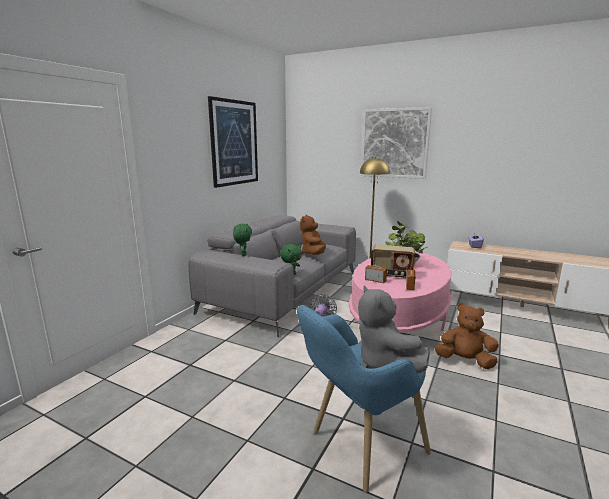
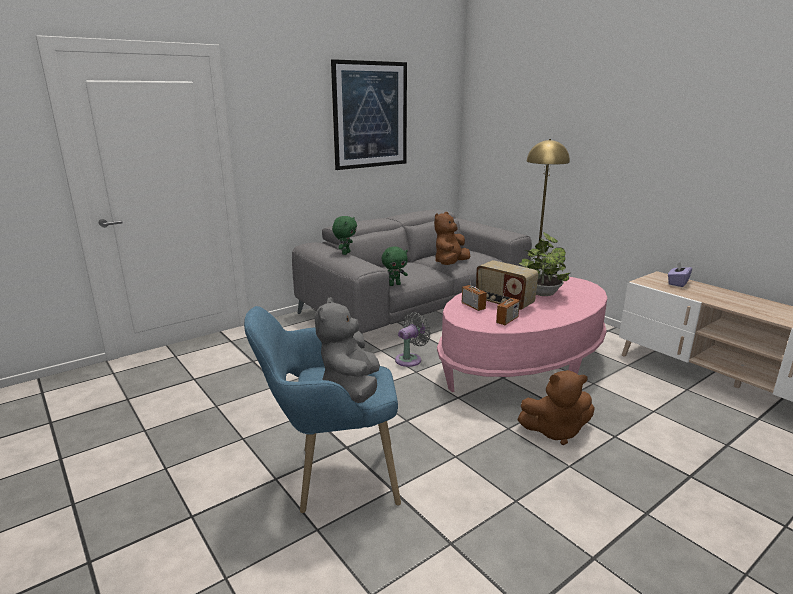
camera: 25 degrees right, 5 degrees up
(394, 143) = (590, 118): picture -> none
(465, 361) = (555, 431): brown plush toy -> brown plush toy turned 135 degrees clockwise

